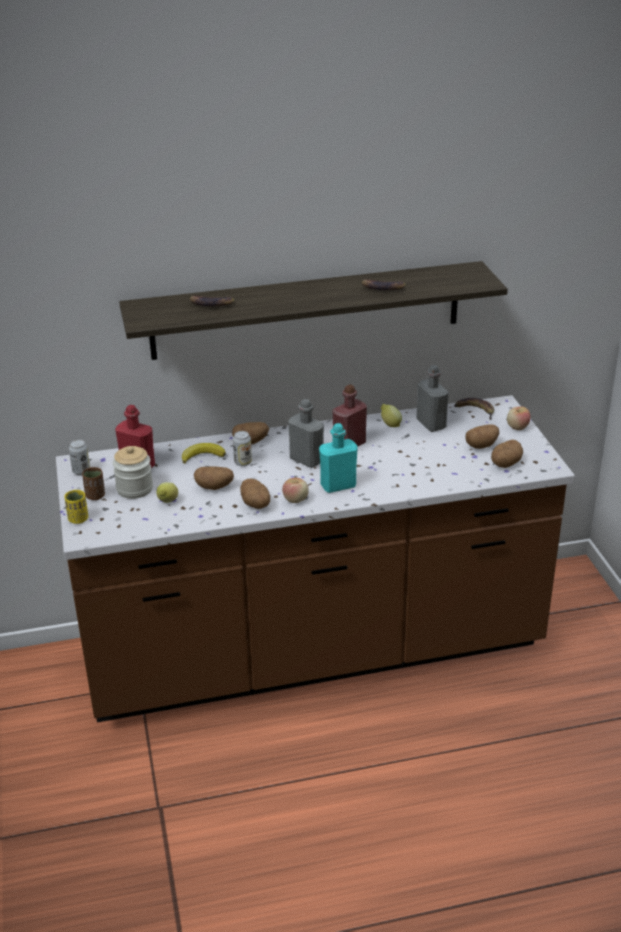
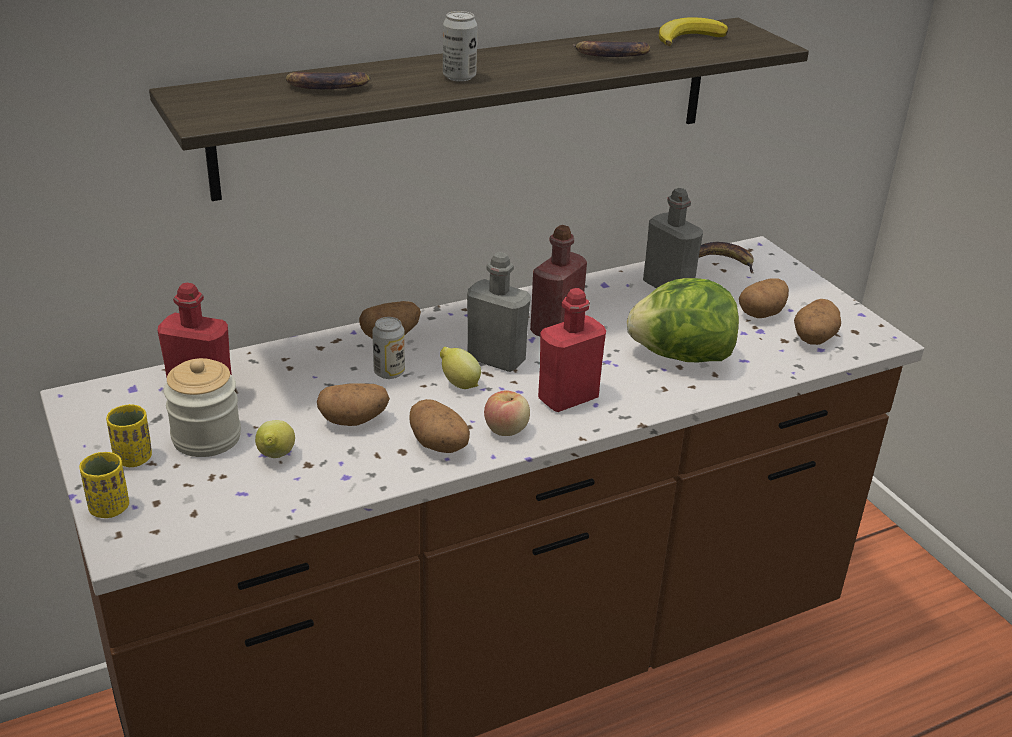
camera: 15 degrees left, 0 degrees up
(81, 471) = (96, 414): can -> can (459, 77)
(95, 496) = (133, 458): brown cup -> yellow cup
(202, 456) = (314, 367): banana -> banana (688, 37)
(338, 486) = (568, 398): turquoise bottle -> red bottle
(390, 424) = (605, 291): lemon -> lemon (459, 384)
(416, 467) = (680, 356): none -> lettuce
(517, 427) = (798, 282): apple -> none

